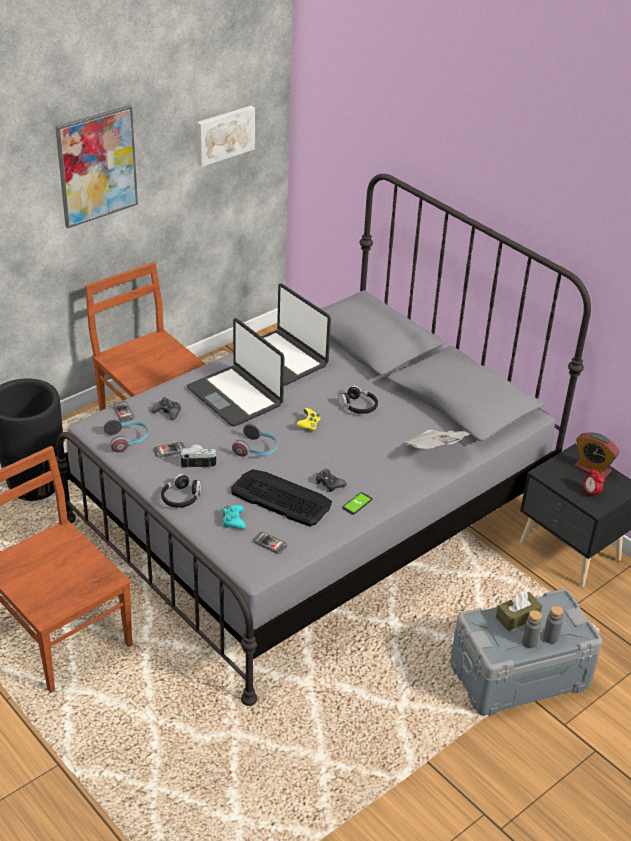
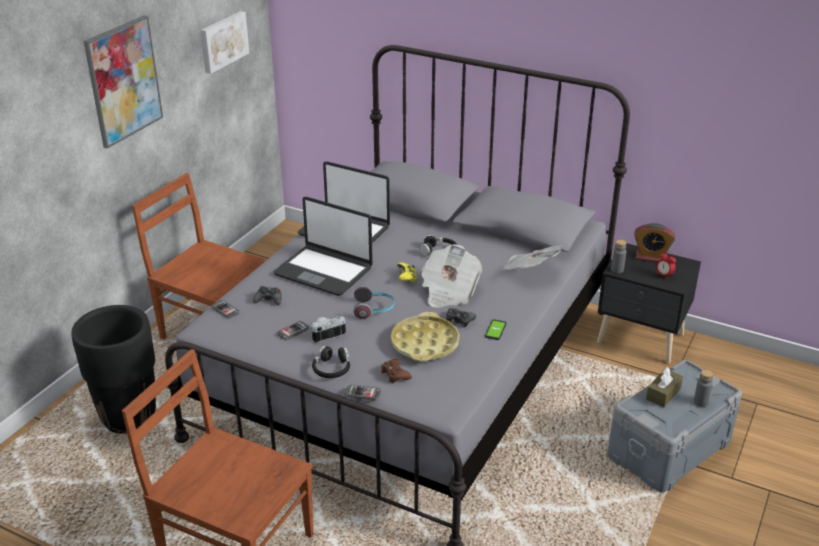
camera: 20 degrees left, 5 degrees down
(127, 440) = (246, 333): headphones -> none
(233, 520) = (395, 374): turquoise game controller -> brown game controller
(270, 544) = (442, 385): phone -> phone (363, 393)
(281, 498) = (424, 343): keyboard -> yellow tray
(340, 450) = (449, 291): none -> newspaper
(529, 642) = (687, 411): grey bottle -> grey bottle (617, 270)

